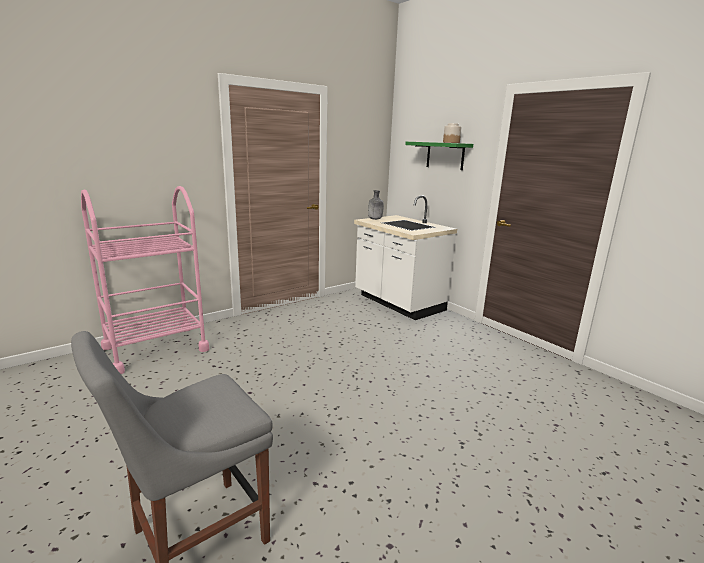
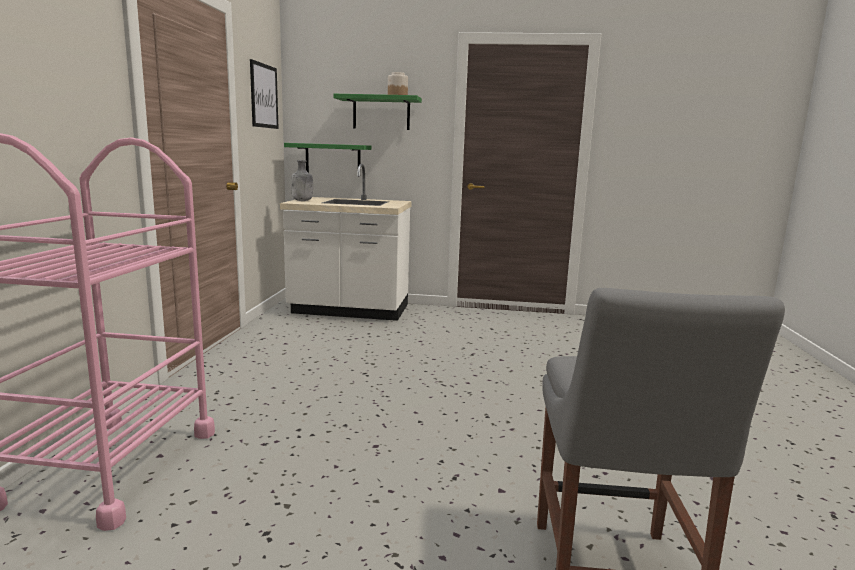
camera: 45 degrees left, 5 degrees down
(363, 144) = (264, 96): none -> picture
(413, 189) = (333, 159): none -> green shelf

